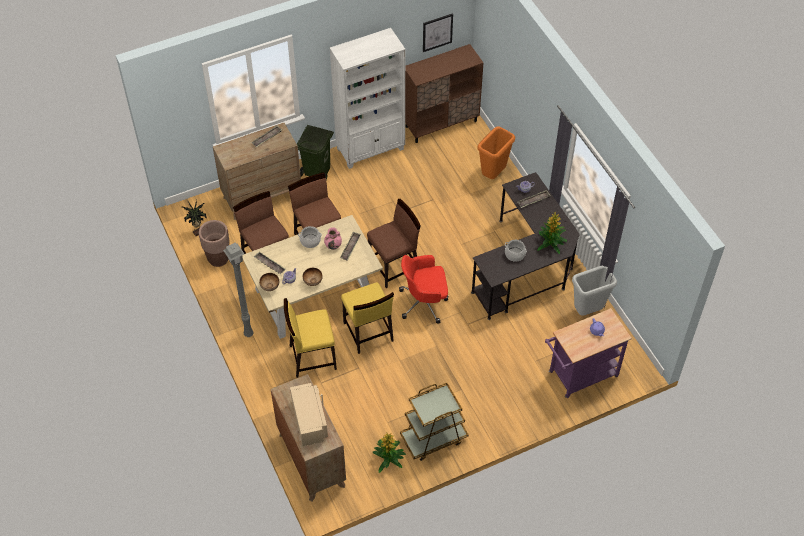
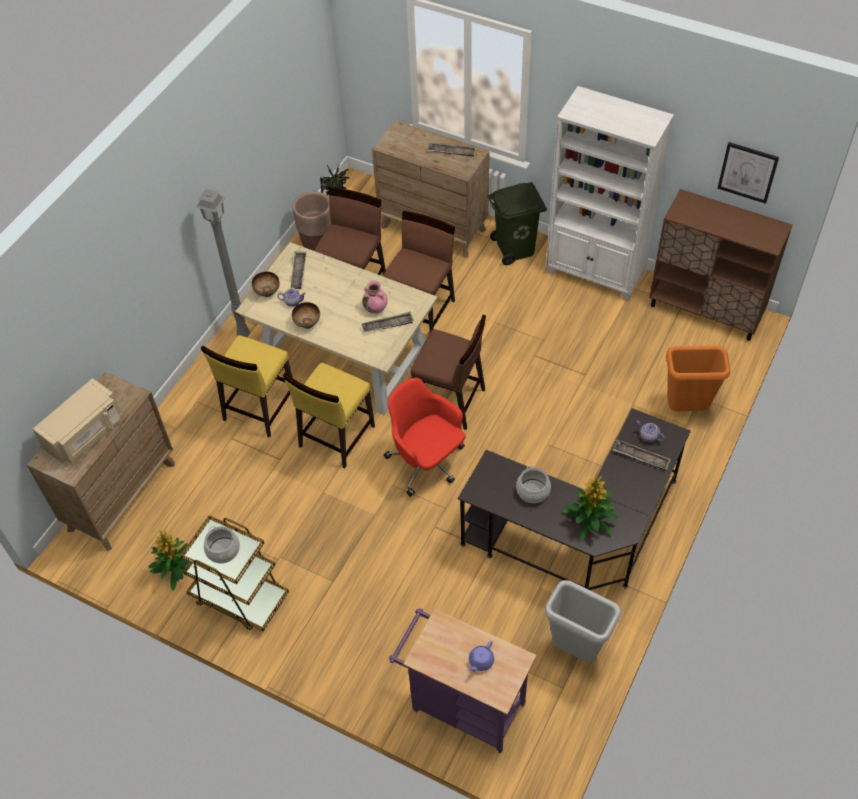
camera: 55 degrees right, 0 degrees up
(310, 241) = (363, 285): cooking pot -> cooking pot (223, 550)
(312, 357) = (259, 408): yellow chair -> yellow chair turned 105 degrees counterclockwise

